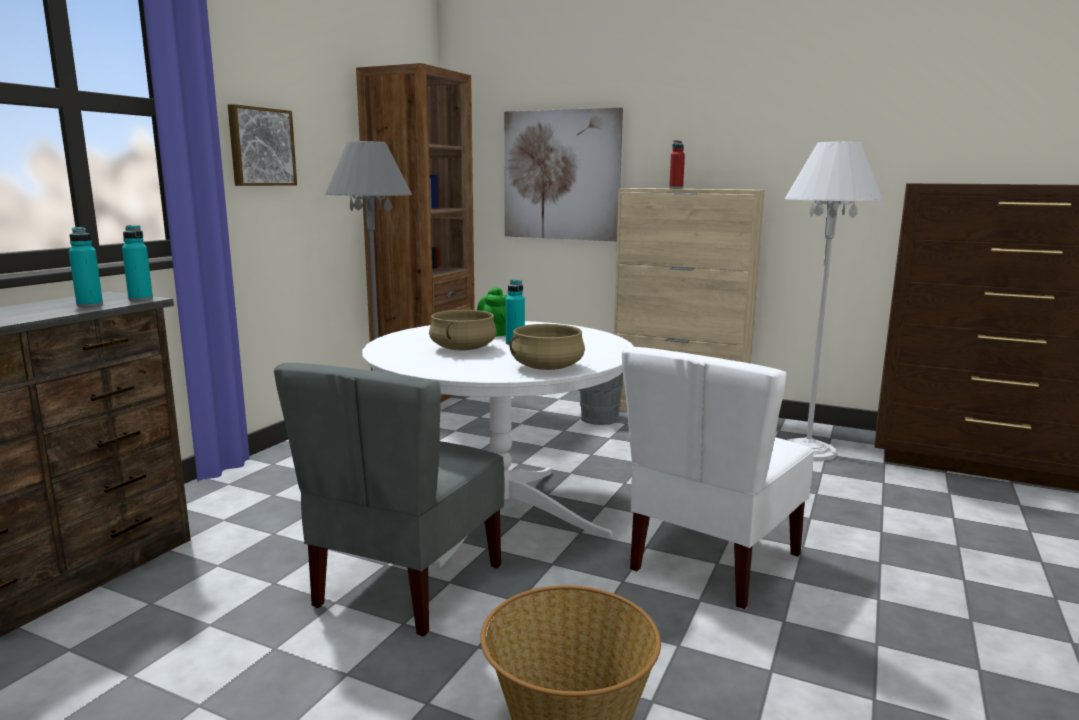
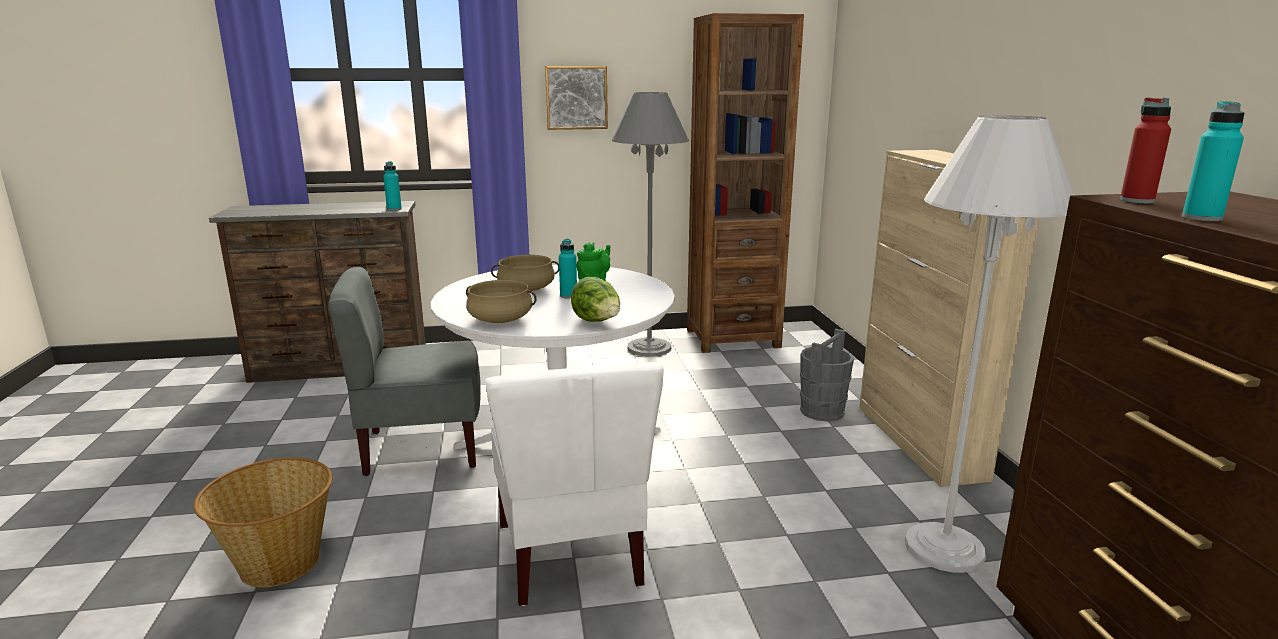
camera: 55 degrees right, 5 degrees up
(90, 305) = (365, 209): turquoise bottle -> turquoise bottle (1201, 218)
(561, 175) = (895, 126): picture -> none
(610, 348) = (597, 322): none -> lettuce
(676, 188) = (935, 158): red bottle -> red bottle (1137, 201)
(712, 562) = (572, 554): white chair -> white chair turned 105 degrees counterclockwise

